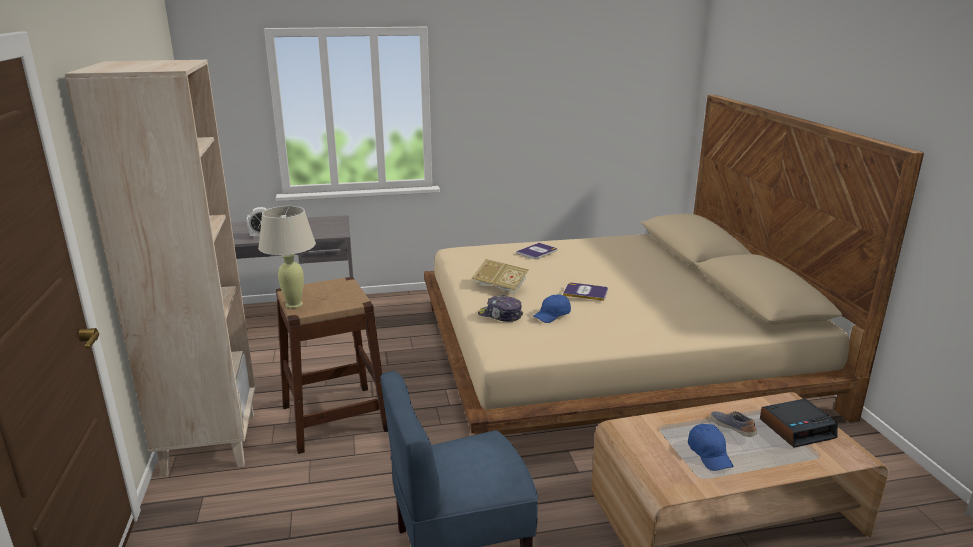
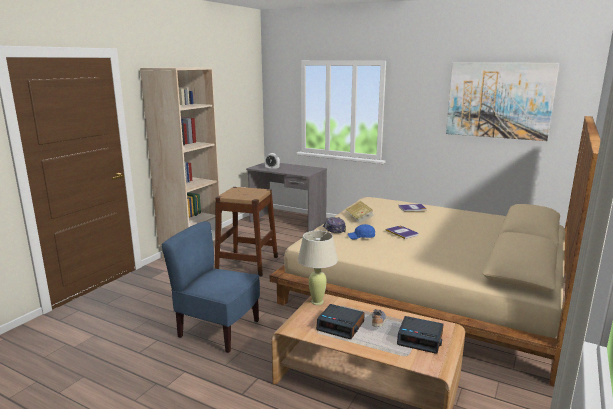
camera: 40 degrees right, 5 degrees down
(293, 304) = (227, 193): beige table lamp -> beige table lamp (317, 302)
(594, 80) = (499, 100): none -> picture
(709, 454) = (341, 326): blue cap -> alarm clock

